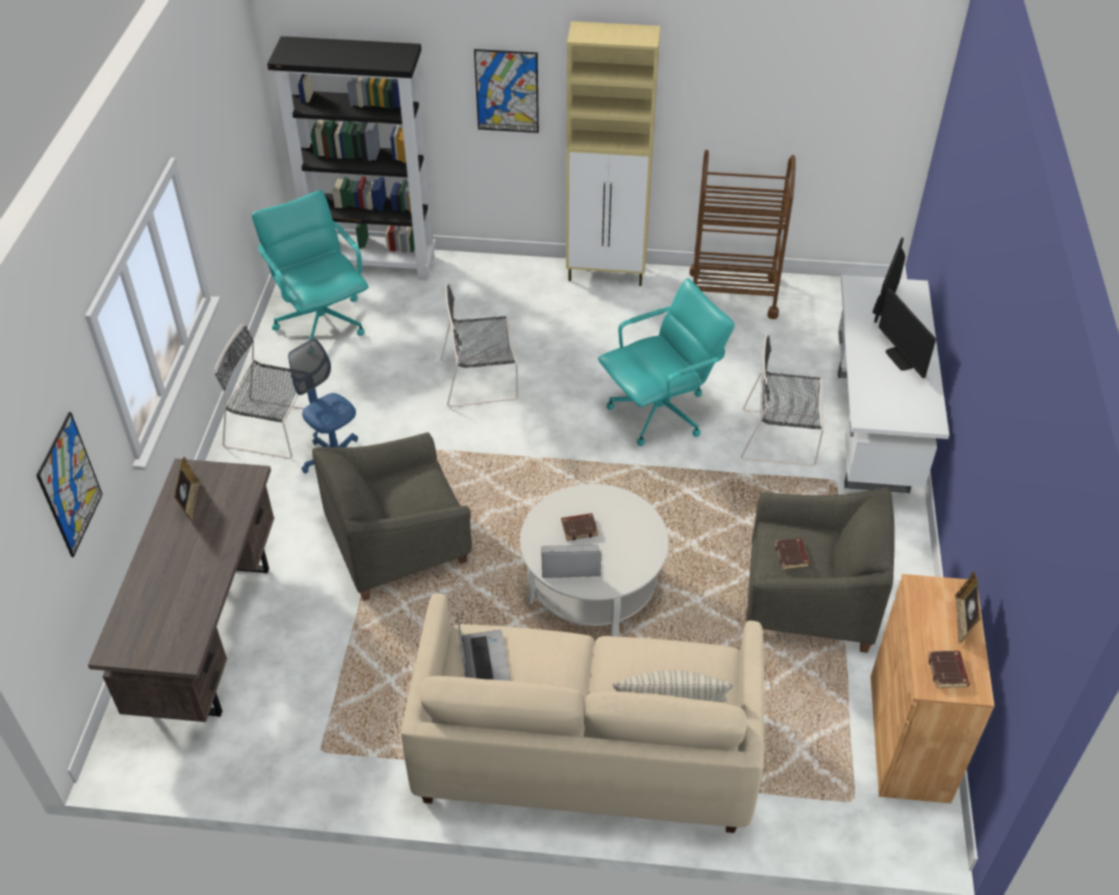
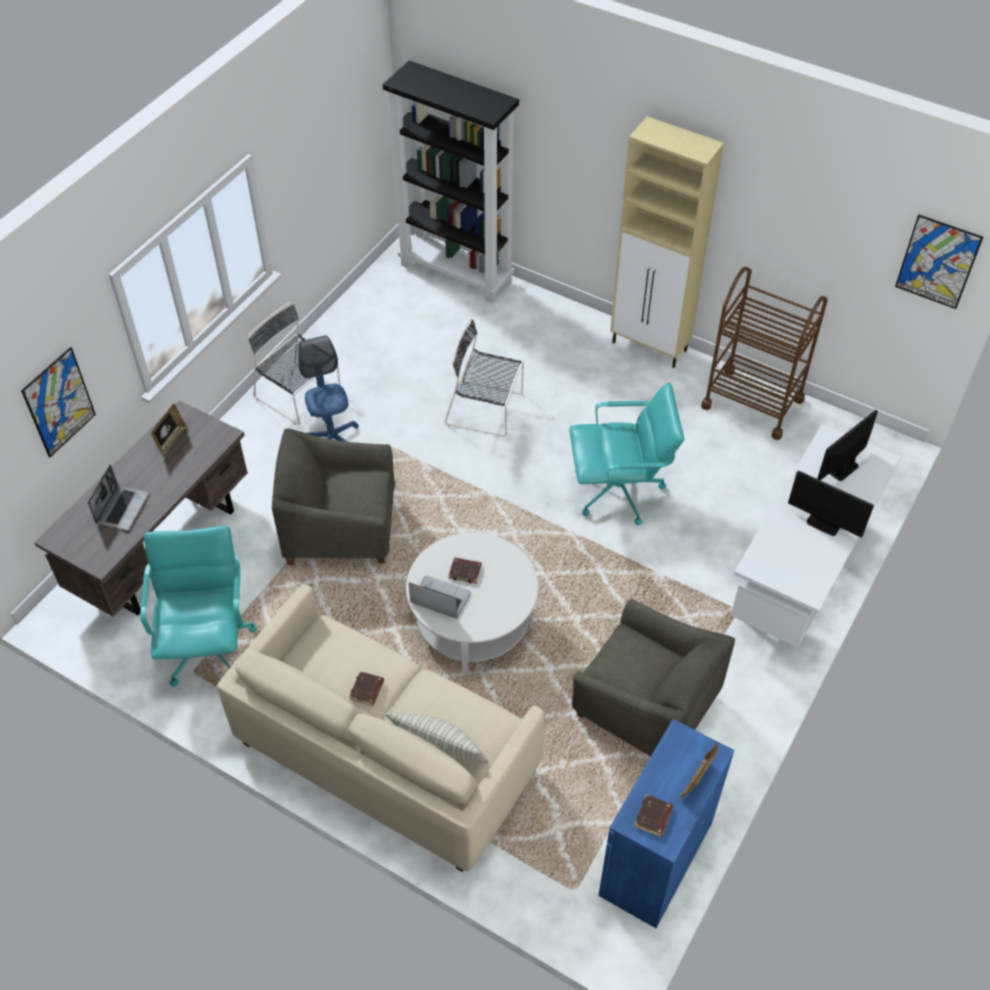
camera: 25 degrees right, 5 degrees up
(322, 321) = (387, 313): turquoise office chair -> turquoise office chair (208, 646)
(483, 659) = (321, 651): laptop -> laptop (122, 508)
(507, 91) = (587, 160): picture -> picture (937, 262)
(781, 437) = (713, 553): black chair -> none
(792, 556) = (626, 664): brown book -> brown book (367, 690)
(902, 358) = (824, 523): monitor -> monitor turned 60 degrees counterclockwise
(909, 737) = (656, 858): brown cabinet -> blue cabinet

